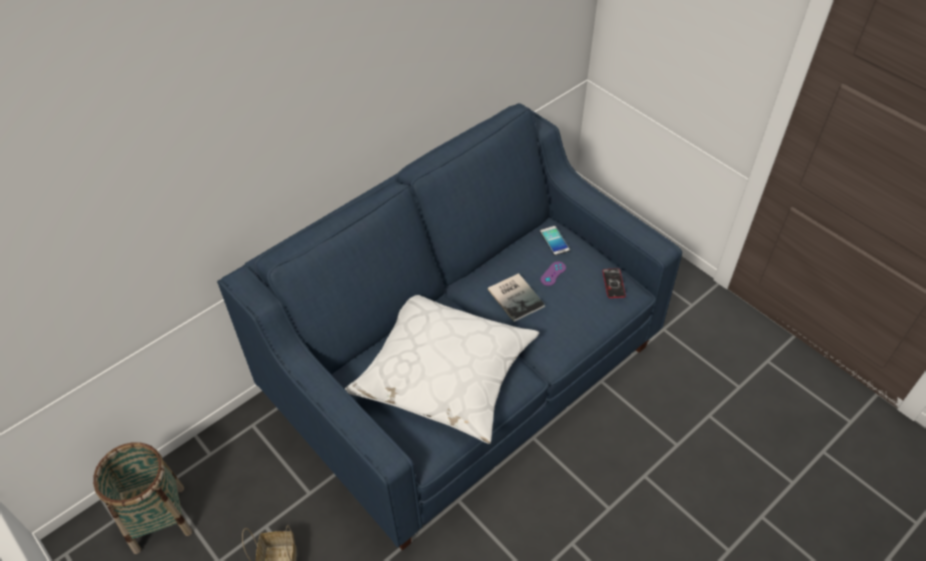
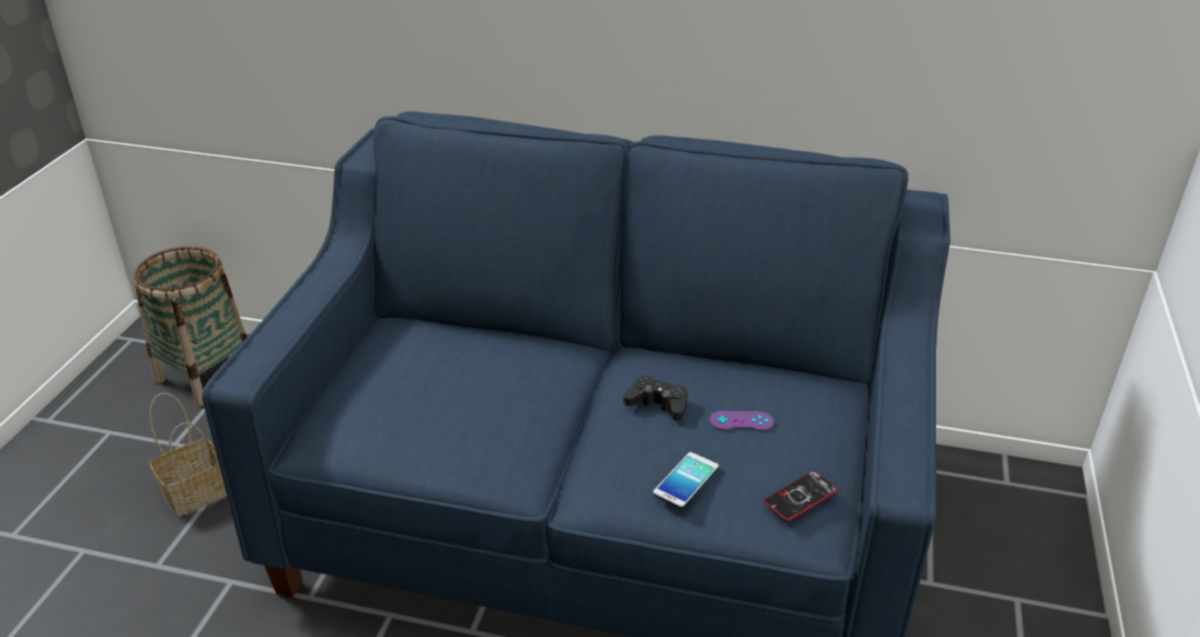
camera: 55 degrees right, 15 degrees down
(444, 373) = (457, 398): white pillow -> none
(516, 296) = (658, 404): book -> black game controller
(554, 241) = (808, 397): phone -> phone (686, 481)

